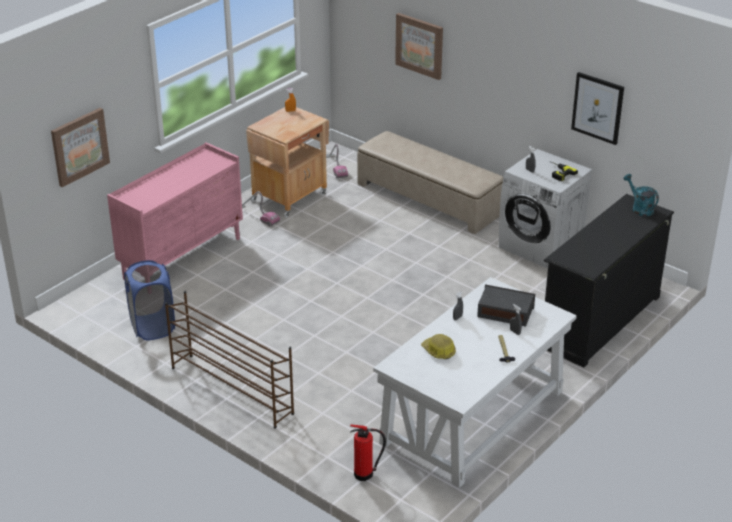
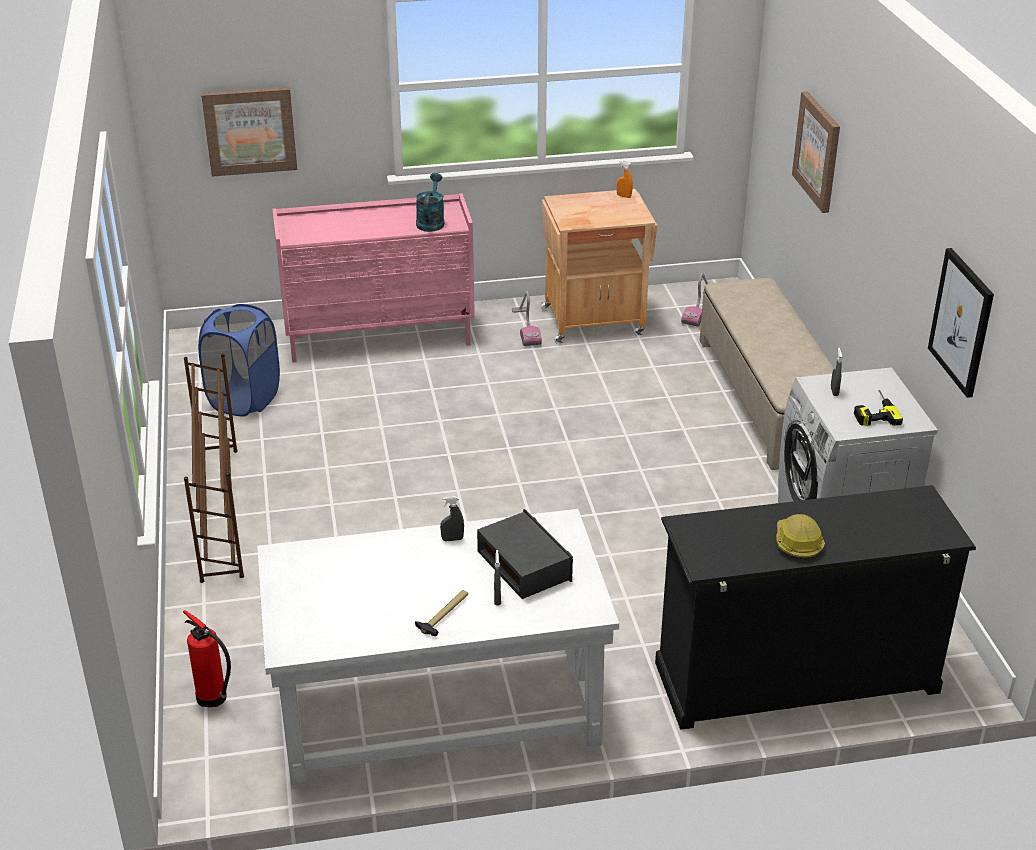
camera: 40 degrees right, 0 degrees up
(438, 351) = (362, 569): hard hat -> hard hat (797, 543)
(639, 208) = (921, 515): turquoise watering can -> turquoise watering can (431, 222)

